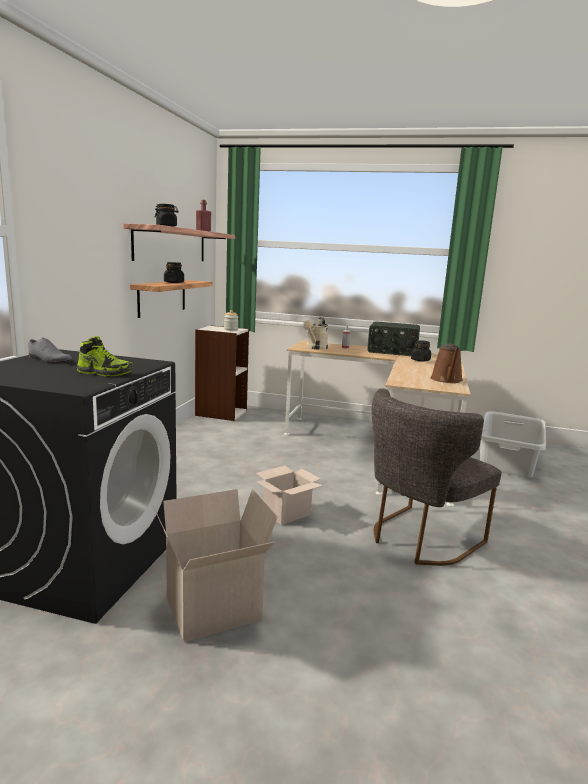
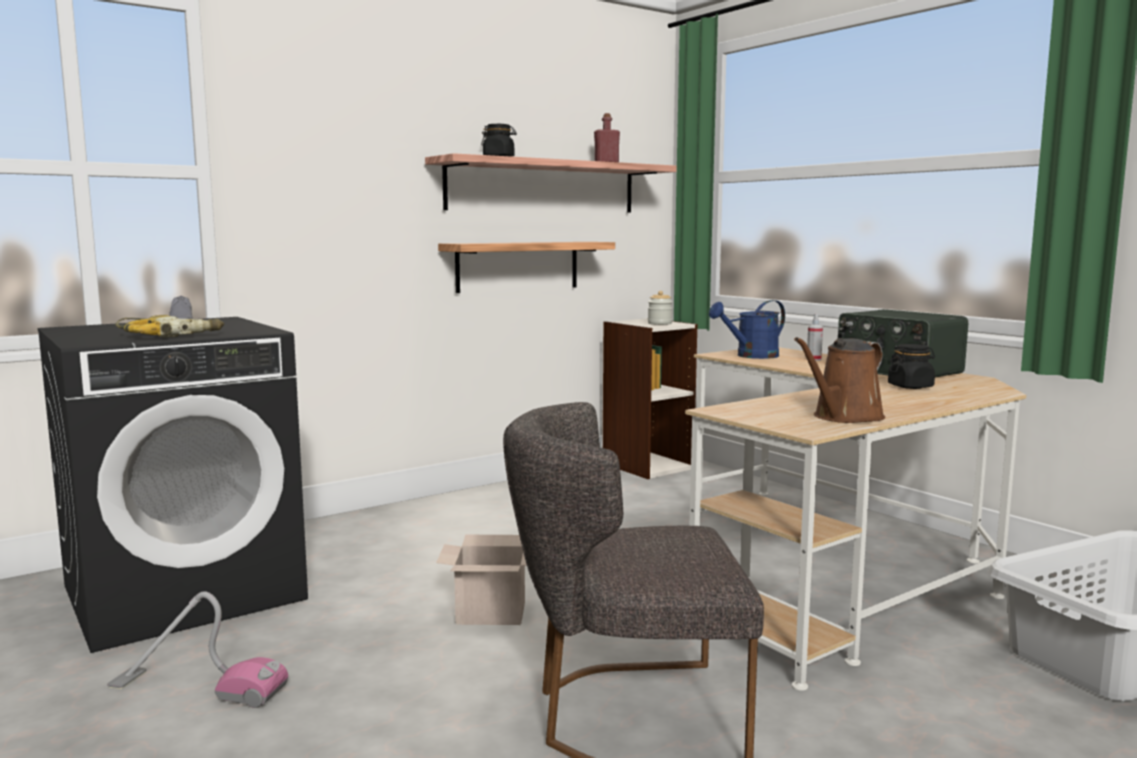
camera: 40 degrees right, 5 degrees down
(105, 373) = (171, 335): shoe -> power drill
(174, 282) = (526, 242): black jar -> none
(212, 611) = (197, 688): cardboard box -> vacuum cleaner
(315, 348) = (751, 356): beige watering can -> blue watering can

